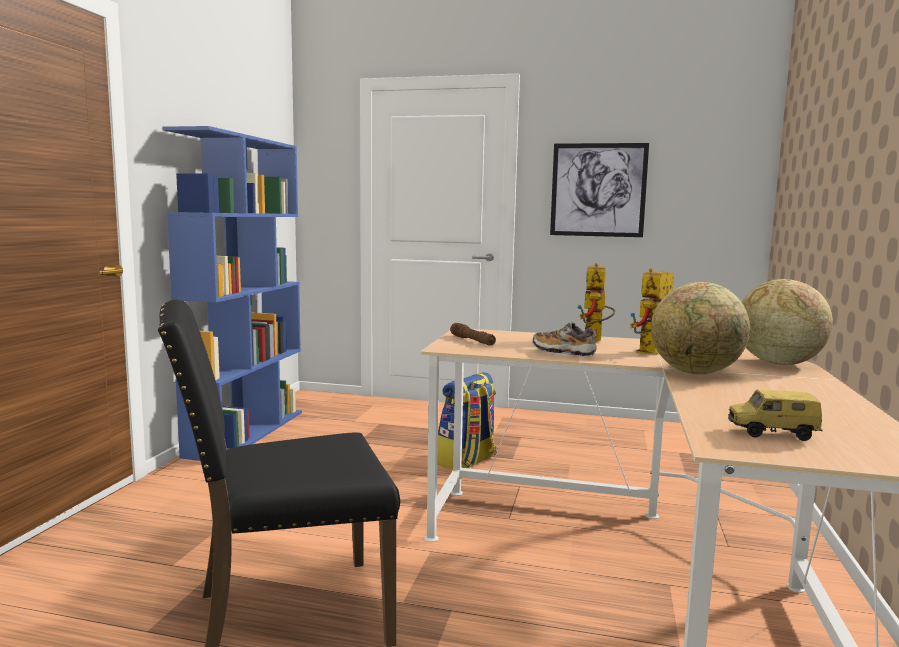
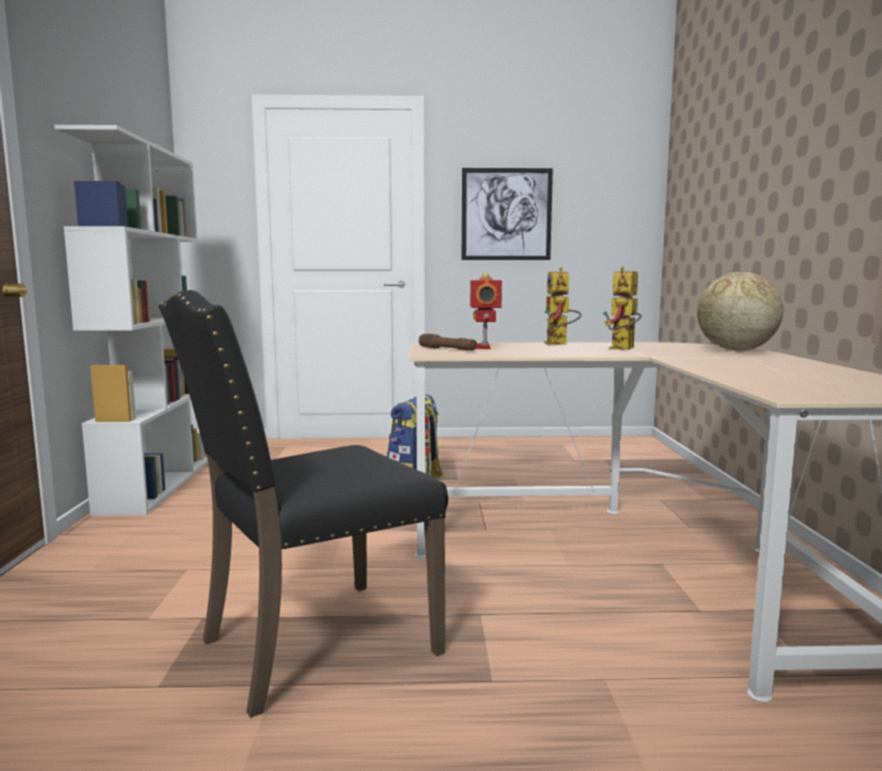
camera: 15 degrees left, 0 degrees up
(246, 432) = (157, 483): blue bookcase -> white bookcase
(512, 340) = (484, 347): none -> toy robot
(563, 352) = (546, 352): shoe -> none
(696, 373) = (683, 358): globe -> none
(772, 434) = (812, 387): toy car -> none

